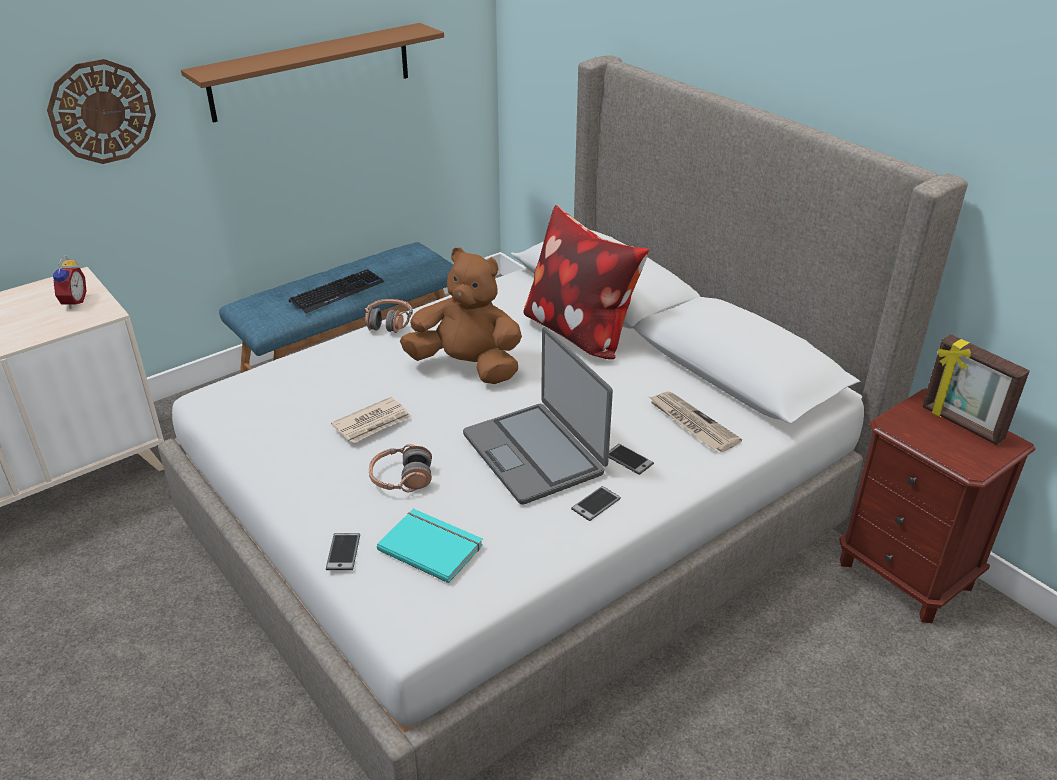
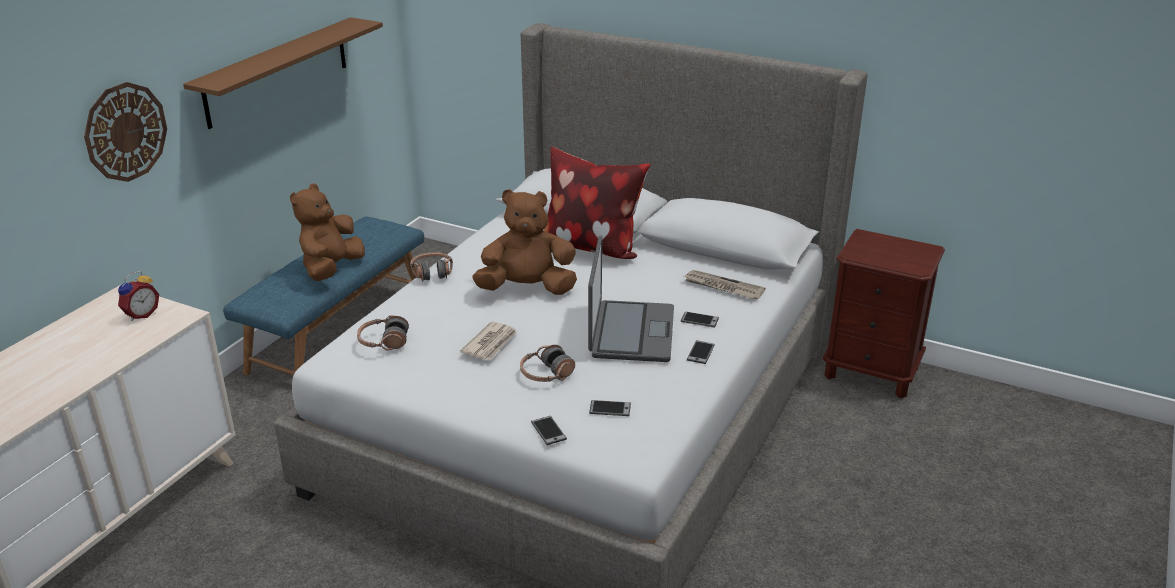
camera: 25 degrees left, 5 degrees down
(72, 302) = (141, 314): alarm clock -> alarm clock turned 60 degrees clockwise
(271, 390) = (383, 342): none -> headphones
(337, 292) = (331, 269): keyboard -> brown plush toy
(431, 546) = (610, 409): turquoise book -> phone
(535, 453) = (631, 333): laptop -> laptop turned 120 degrees counterclockwise
(961, 424) = (894, 245): picture frame -> none

